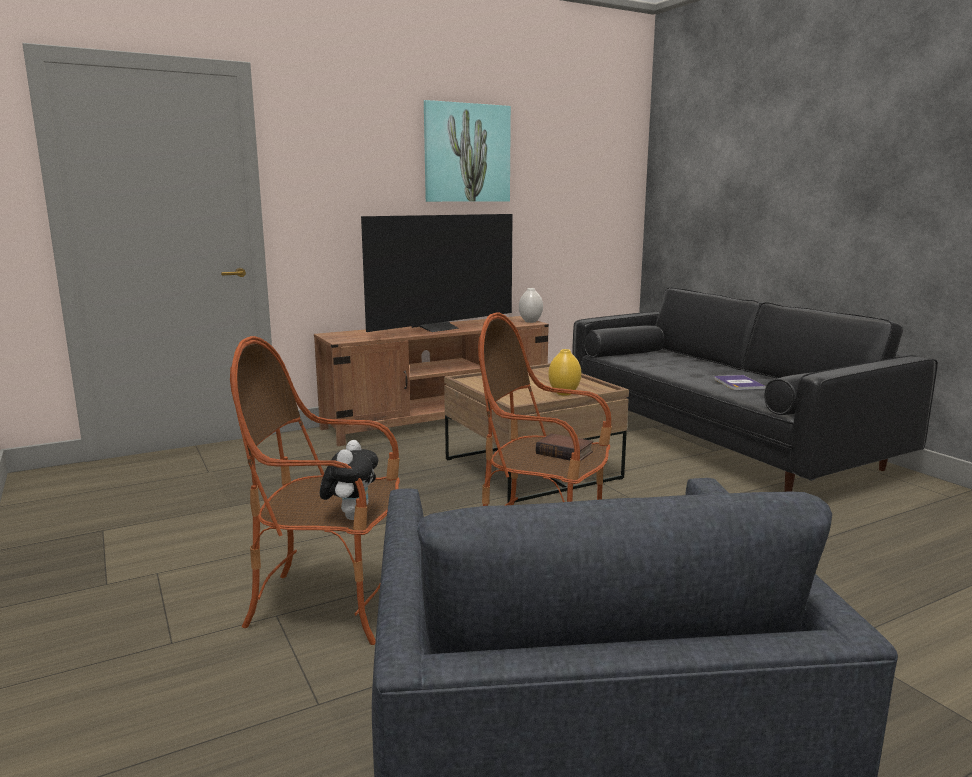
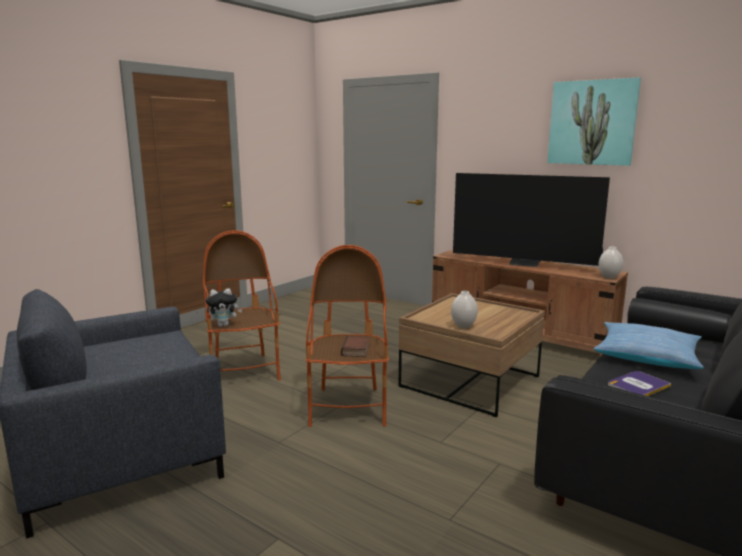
camera: 65 degrees right, 0 degrees up
(564, 393) = (464, 326): yellow vase -> white vase
(675, 369) = (647, 355): none -> pillow

